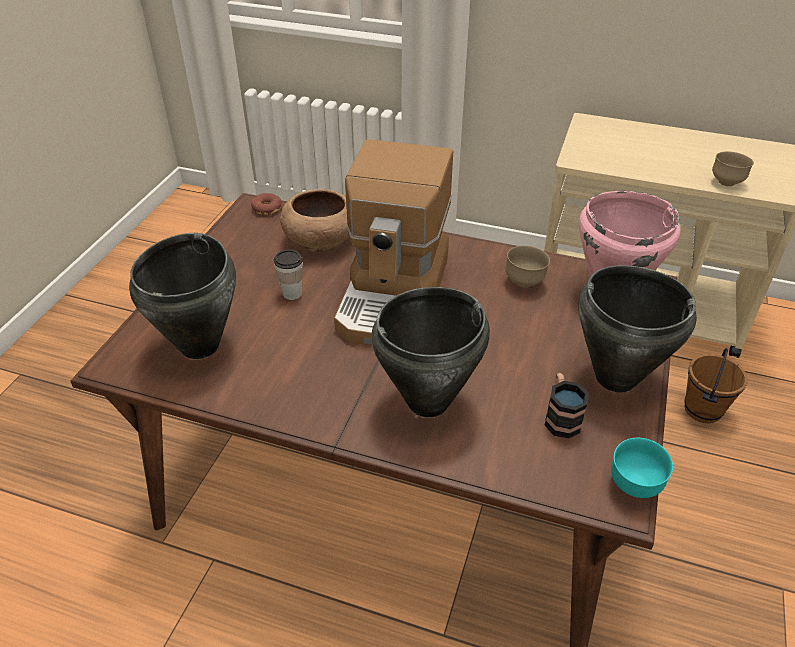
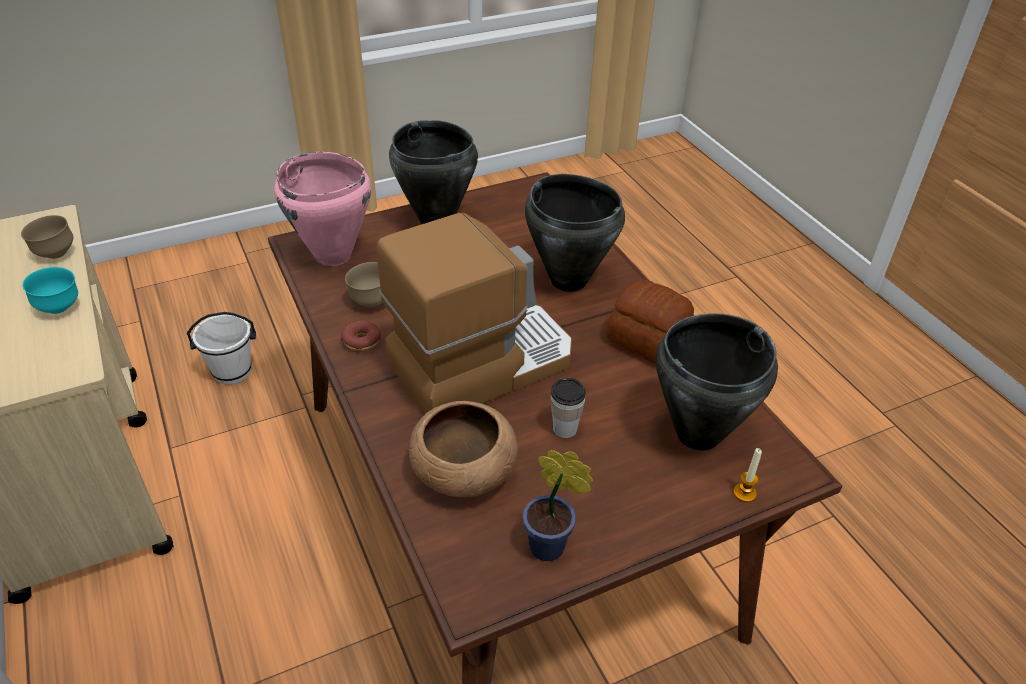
camera: 135 degrees left, 0 degrees up
(140, 329) = (744, 493): none -> candle
(235, 241) = (551, 548): none -> potted plant
(267, 208) = (459, 578): donut -> donut (361, 341)
(301, 392) = (648, 341): none -> bread
(560, 417) = (503, 226): mug -> none
(633, 486) = (521, 185): turquoise bowl -> turquoise bowl (60, 308)
(703, 410) = (232, 371): brown bucket -> white bucket

